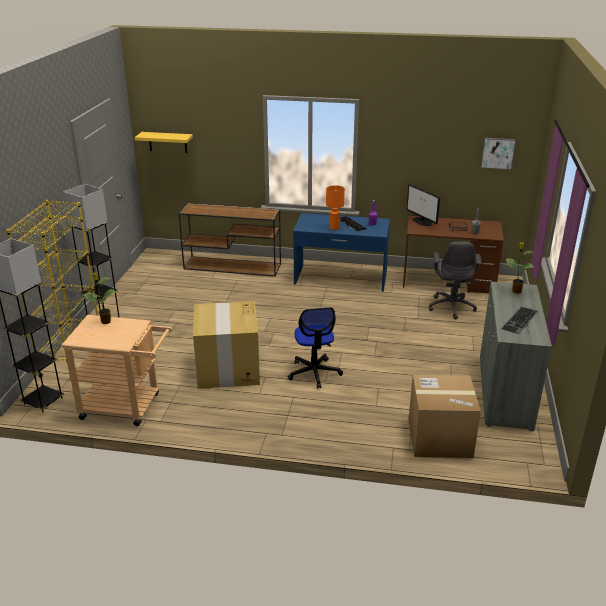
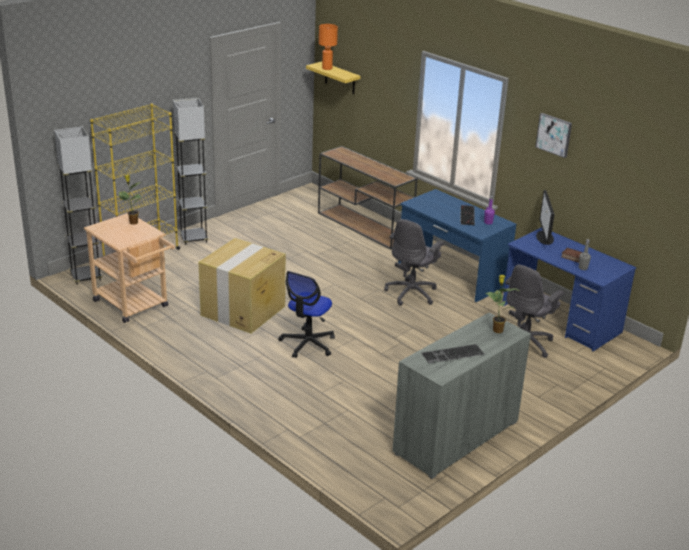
camera: 35 degrees right, 0 degrees up
(334, 228) = (443, 213): orange table lamp -> orange table lamp (326, 68)
(334, 302) = (412, 293): none -> grey office chair
(439, 438) = (338, 442): cardboard box -> none
(448, 282) = (561, 319): brown desk -> blue desk
(498, 153) = (642, 181): picture -> picture (554, 134)

